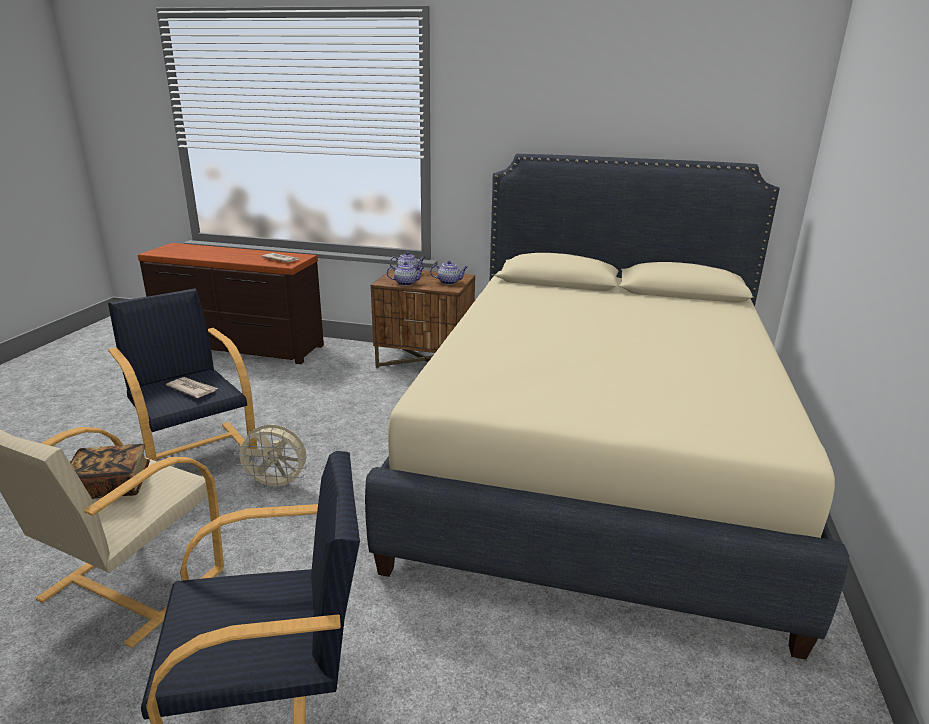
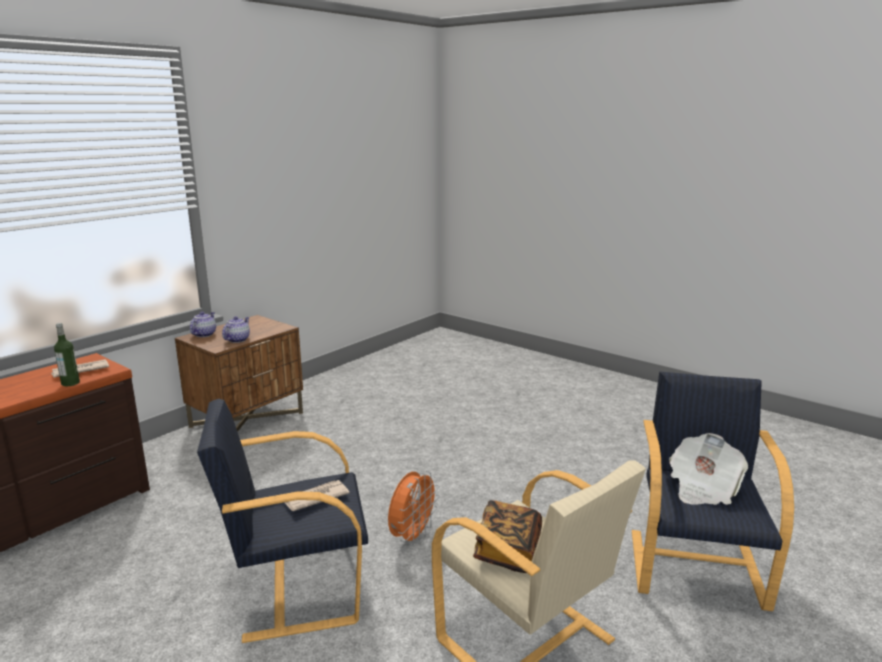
camera: 65 degrees left, 5 degrees down
(256, 610) = (702, 488): none -> newspaper
(259, 263) = (70, 383): none -> bottle
(277, 485) = (412, 536): beige fan -> orange fan
(449, 282) = (263, 325): teapot -> none
(596, 457) = (480, 395): beige bed -> none

